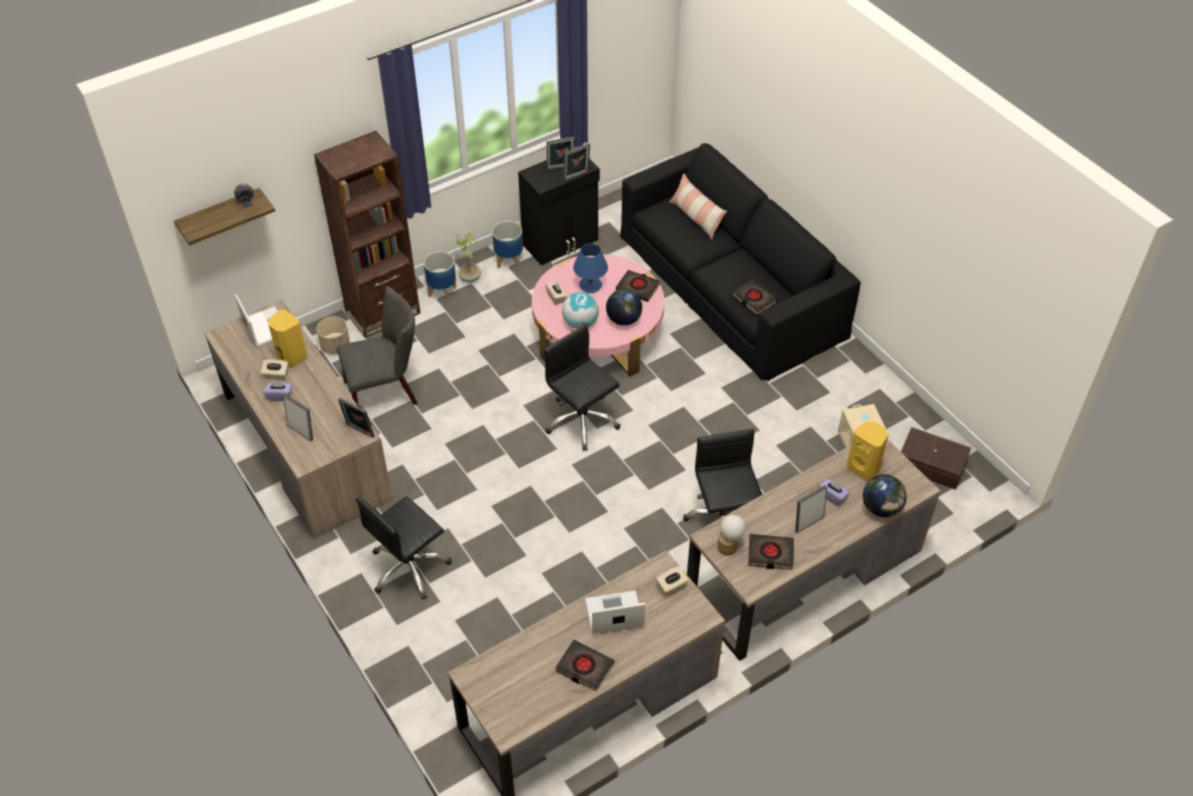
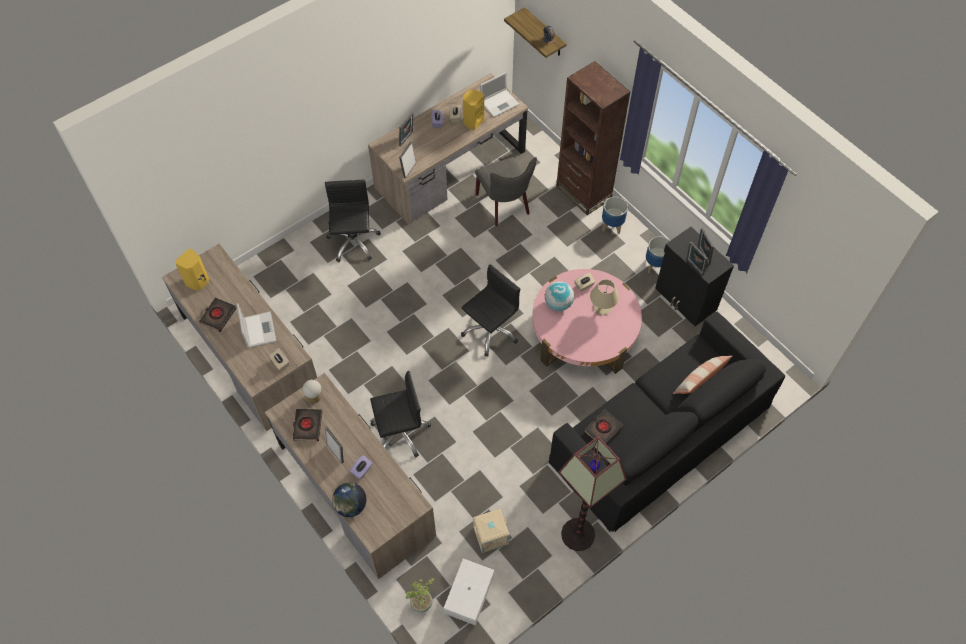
camera: 85 degrees right, 10 degrees up
(335, 346) = (545, 170): beige planter -> none
(409, 568) = (353, 242): black office chair -> black office chair turned 45 degrees clockwise
(470, 277) = (631, 242): potted plant -> potted plant (422, 603)
(590, 285) = (602, 307): blue table lamp -> beige table lamp
(624, 320) = (566, 333): globe -> none
(638, 288) = (605, 341): black book -> none
(854, 364) = (578, 535): none -> floor lamp
(864, 468) = (391, 494): yellow speaker -> yellow speaker (198, 282)
(931, 466) = (468, 594): brown storage box -> white storage box

